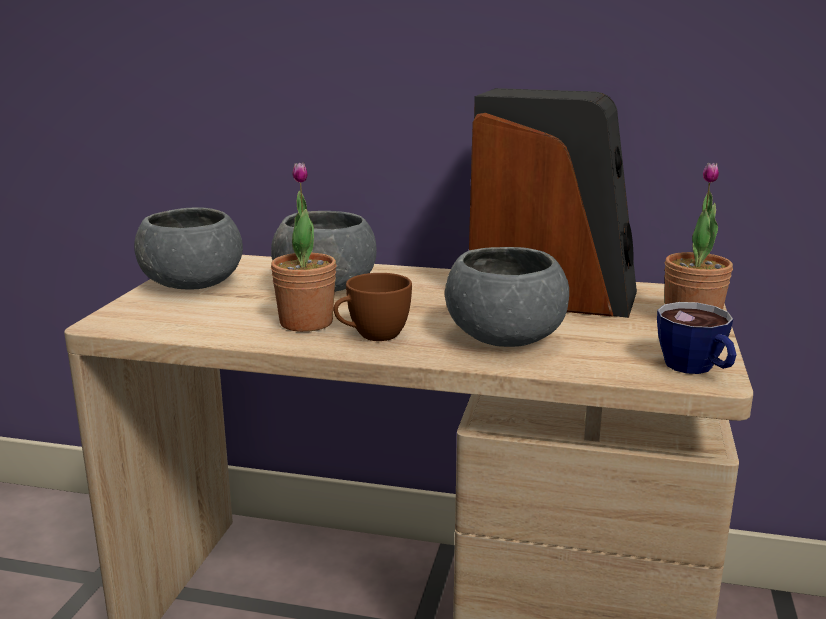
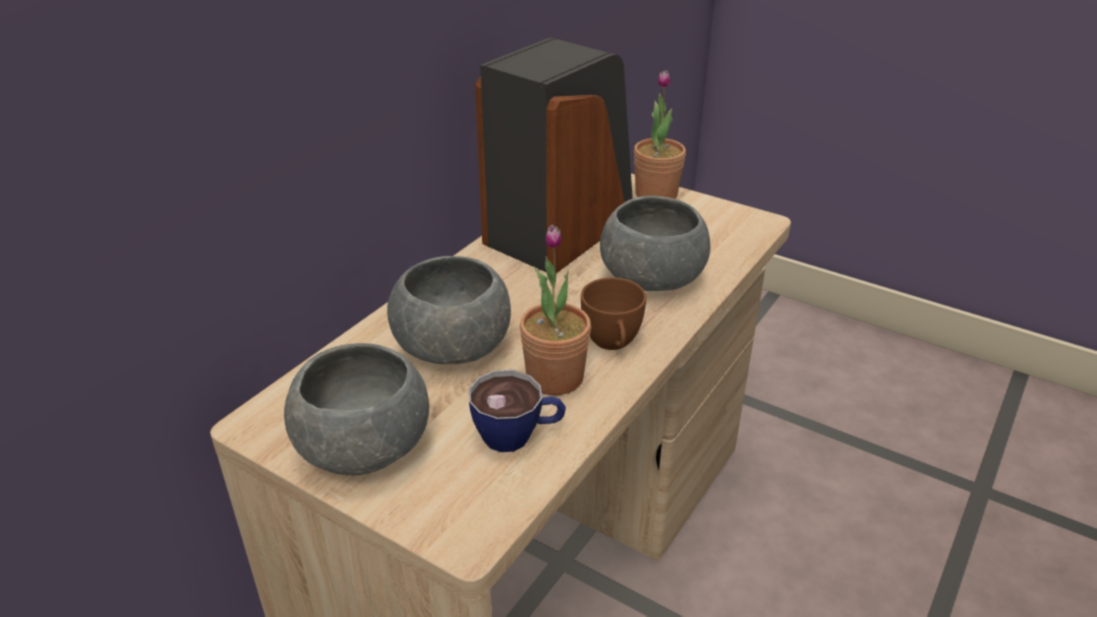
camera: 70 degrees left, 15 degrees up
(696, 369) = (743, 221): cup -> cup (518, 435)

